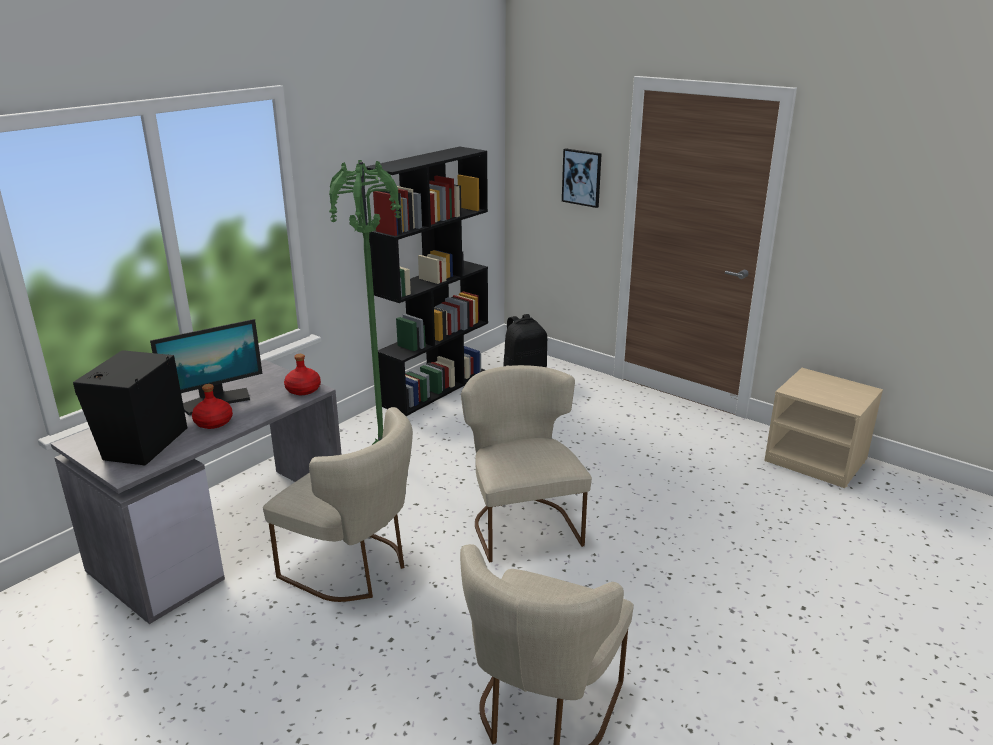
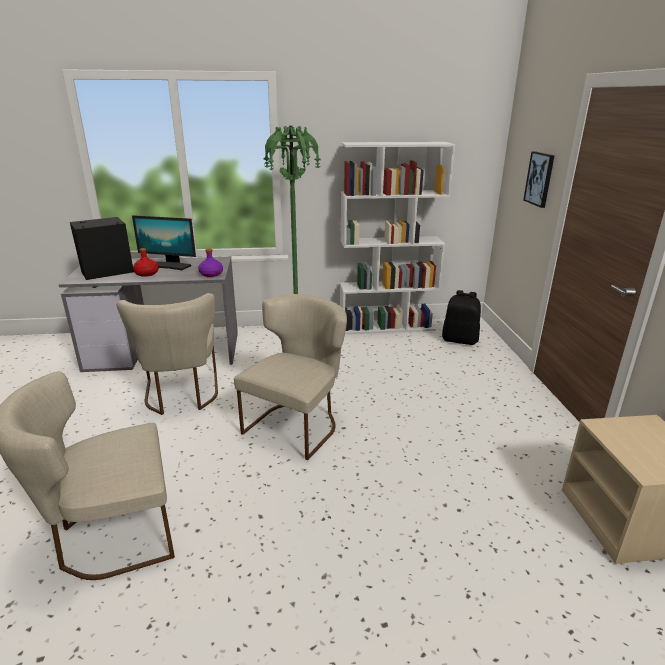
camera: 45 degrees right, 0 degrees up
(303, 390) = (211, 274): red bottle -> purple bottle
(436, 388) = (387, 326): black bookcase -> white bookcase

